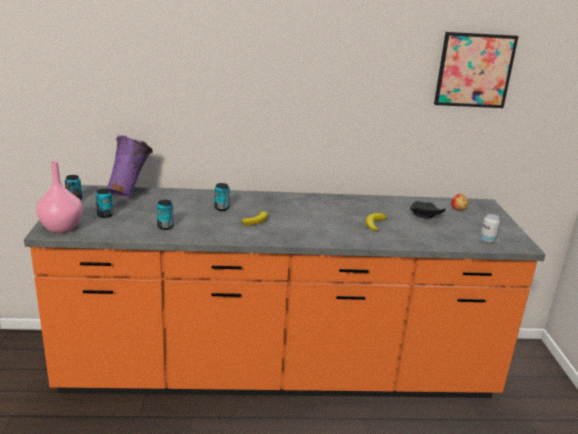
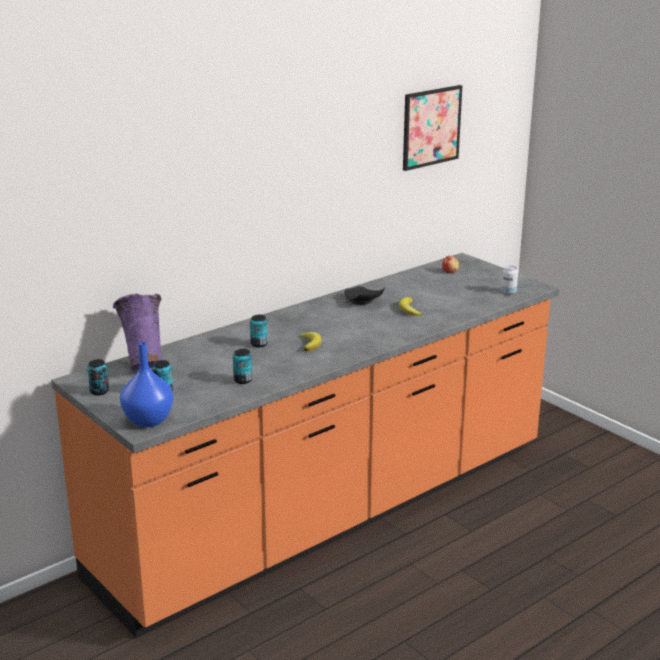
camera: 35 degrees left, 0 degrees up
(62, 228) = (149, 420): pink vase -> blue vase
(424, 216) = (434, 287): black plate -> black plate (363, 302)

